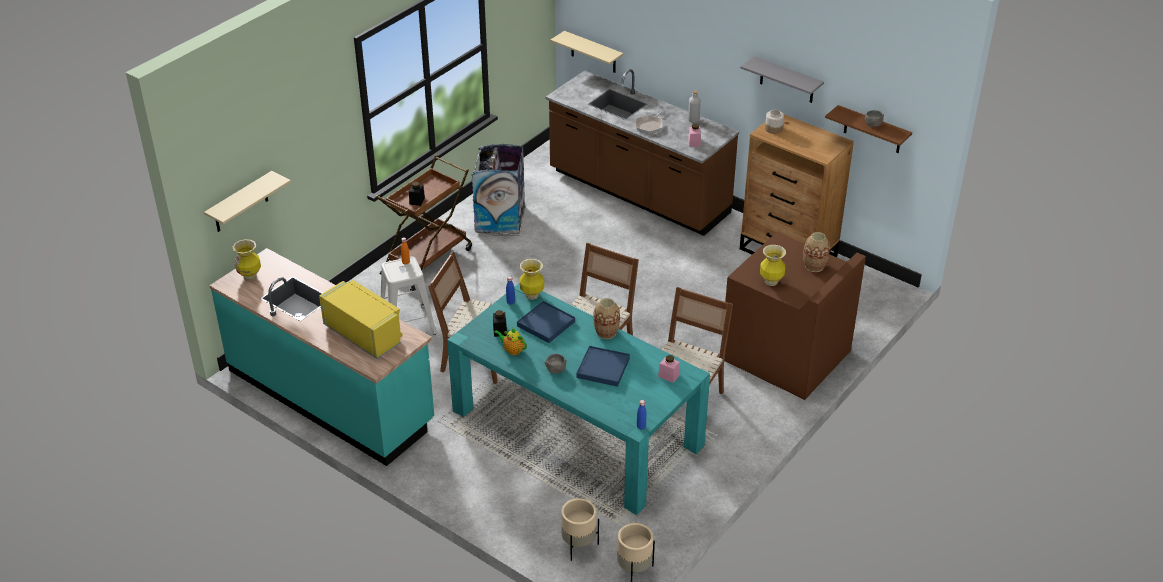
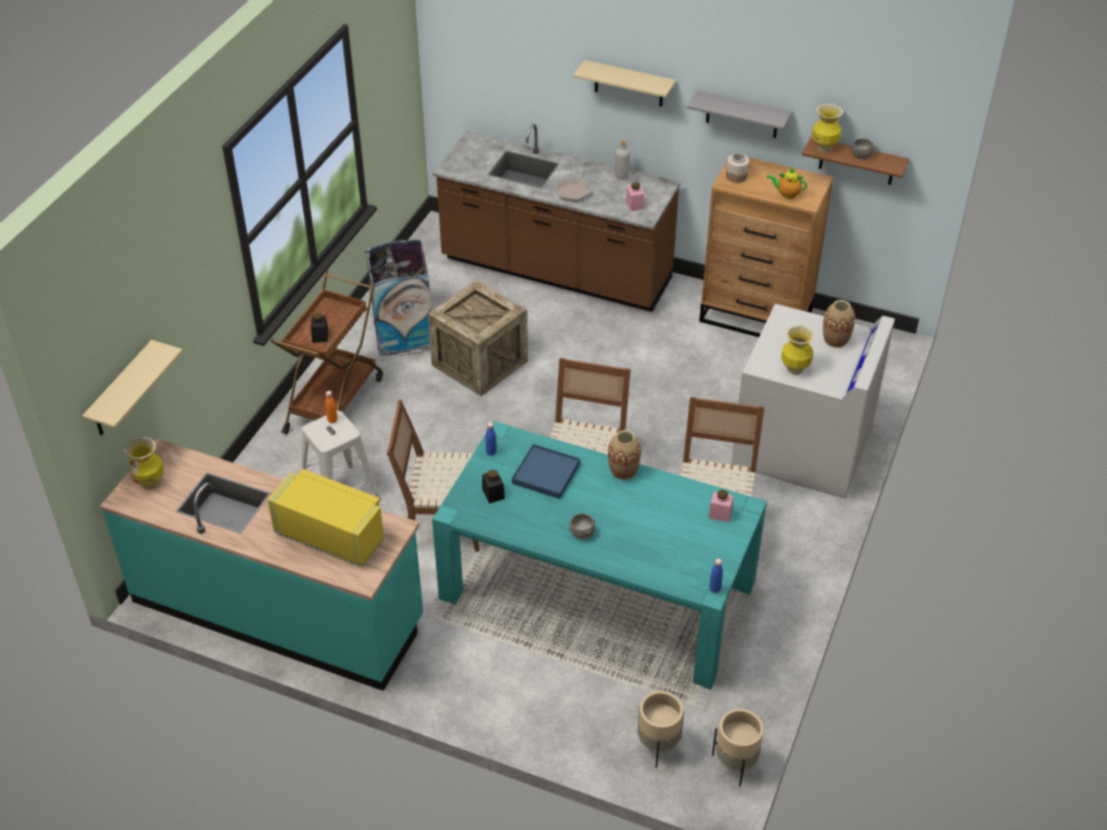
camera: 15 degrees left, 5 degrees up
(512, 350) = (519, 517): teapot -> teapot (786, 194)
(532, 295) = (514, 438): vase -> vase (824, 148)
(550, 251) = (479, 363): none -> crate
(593, 52) = (476, 108): beige shelf -> beige shelf (629, 84)
(603, 368) = (638, 519): blue tray -> none
(785, 355) = (801, 446): brown washing machine -> white washing machine

